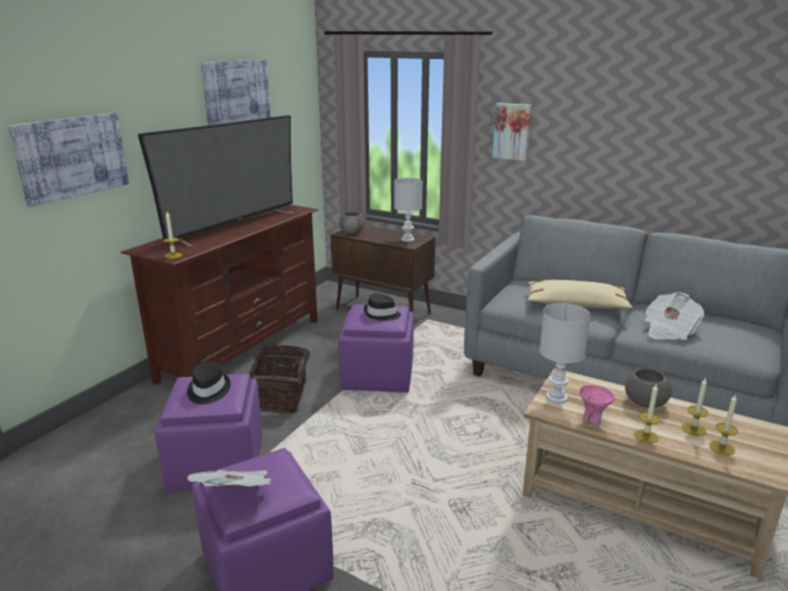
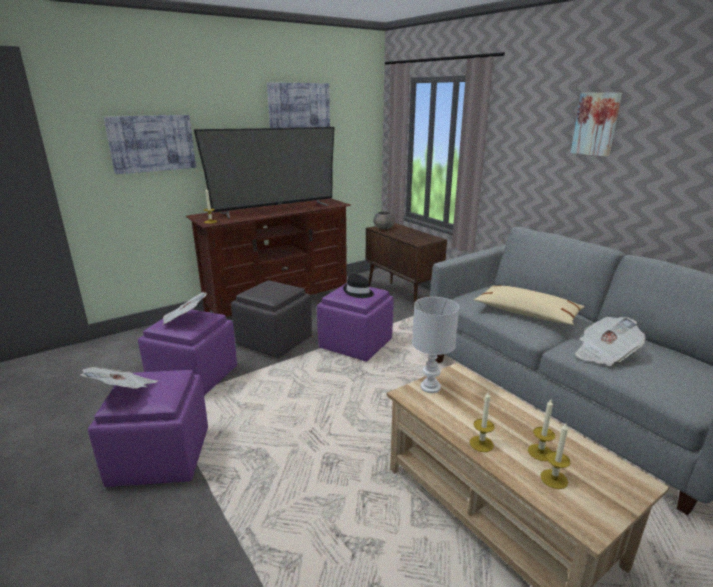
camera: 25 degrees right, 0 degrees up
(208, 390) = (184, 319): black hat -> newspaper
(280, 396) = (274, 342): basket -> grey ottoman
(408, 239) = (421, 238): white table lamp -> none
(512, 131) = (519, 148): picture -> picture (596, 124)
(592, 420) = (443, 415): pink bowl -> none
(644, 402) = (513, 413): grey bowl -> none

